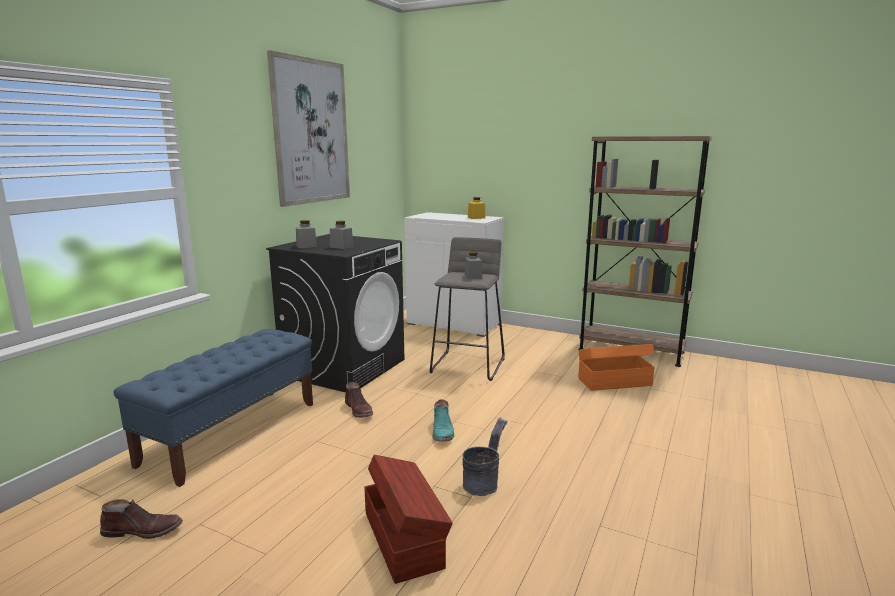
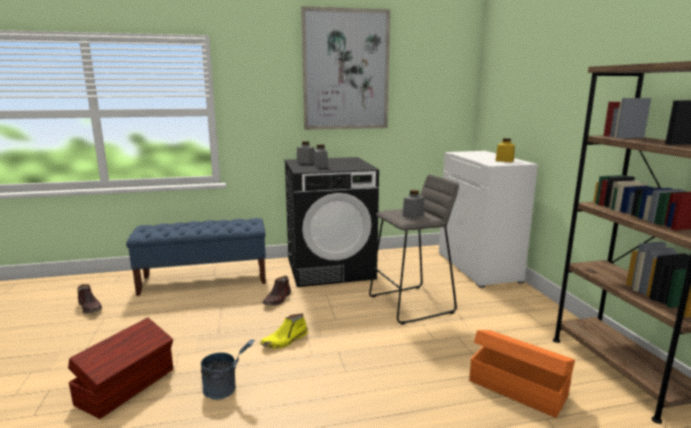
camera: 50 degrees right, 0 degrees up
(443, 431) = (285, 340): turquoise boot -> yellow boot

